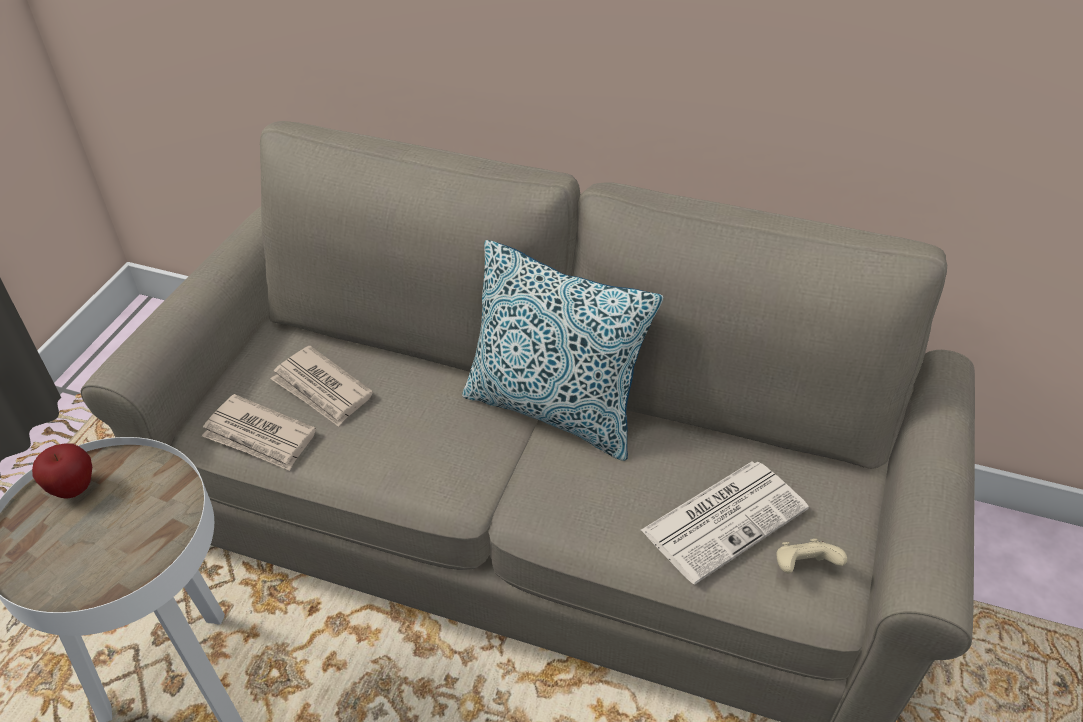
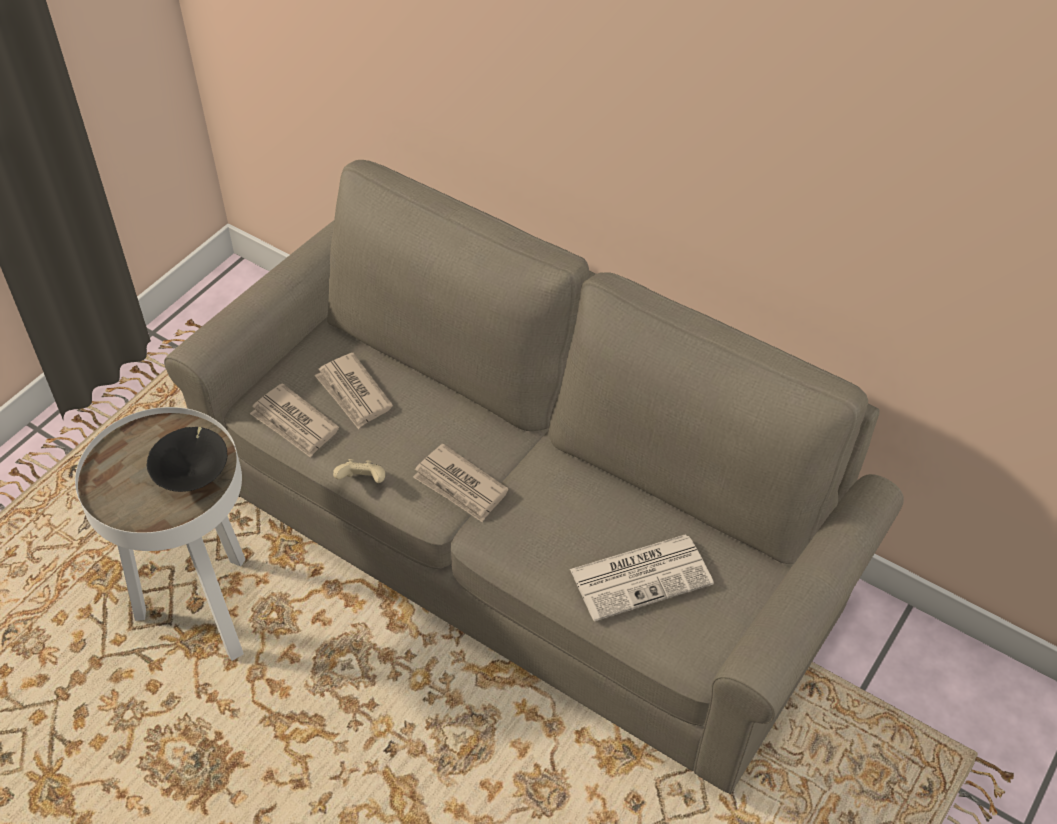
camera: 15 degrees right, 5 degrees up
(73, 488) = (146, 441): apple -> none
(148, 517) = (194, 475): none -> black bowl
(479, 464) = (460, 486): none -> newspaper
(554, 410) = (537, 453): pillow -> none
(803, 568) = (689, 629): beige game controller -> beige game controller (362, 481)

